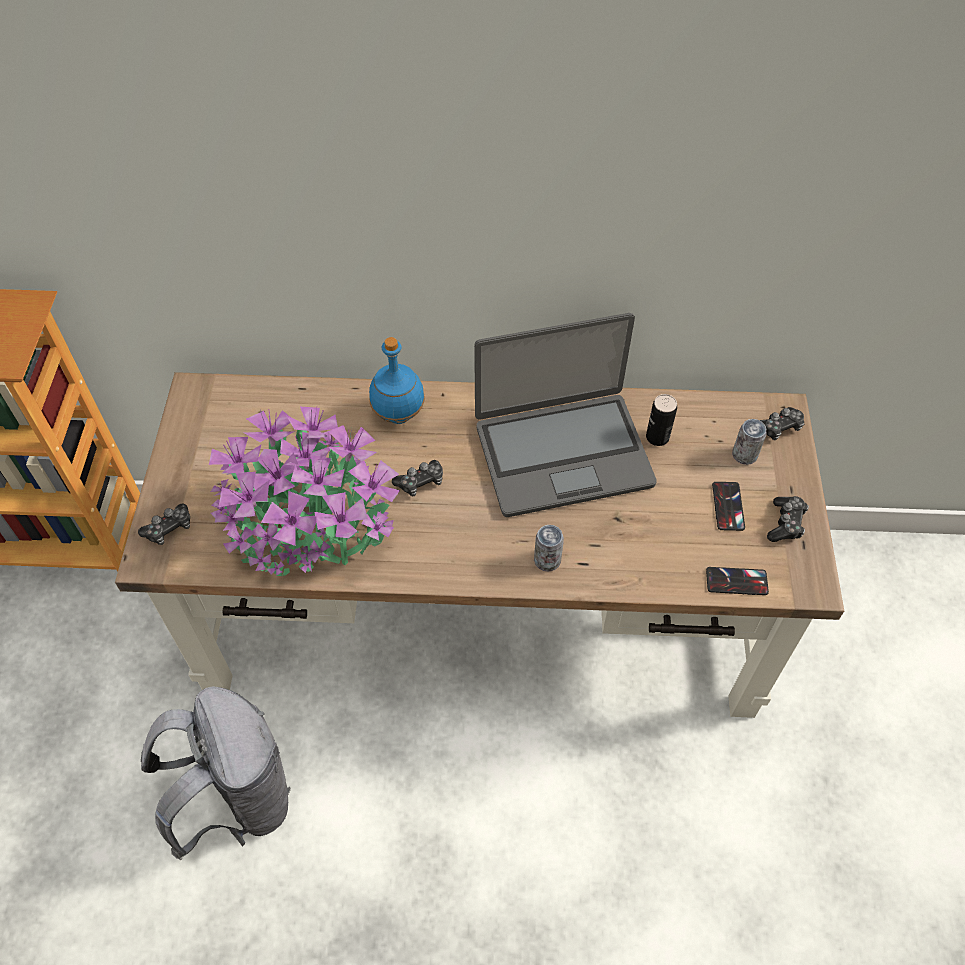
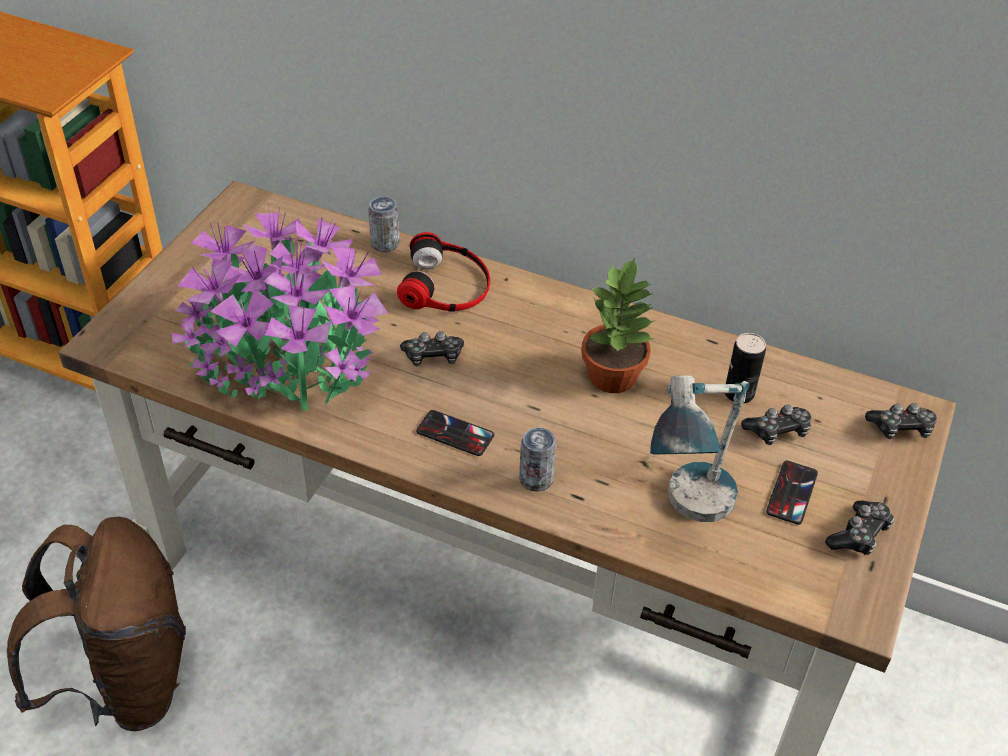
camera: 20 degrees right, 10 degrees down
(169, 529) = (141, 320): game controller -> game controller (777, 431)
(238, 798) = (125, 682): grey backpack -> brown backpack
(399, 415) = (446, 285): blue bottle -> headphones
(562, 453) = (614, 376): laptop -> potted plant
(666, 550) = (687, 515): none -> table lamp
(736, 581) = (761, 578): phone -> phone (455, 434)
(744, 455) = (841, 444): can -> can (385, 244)

